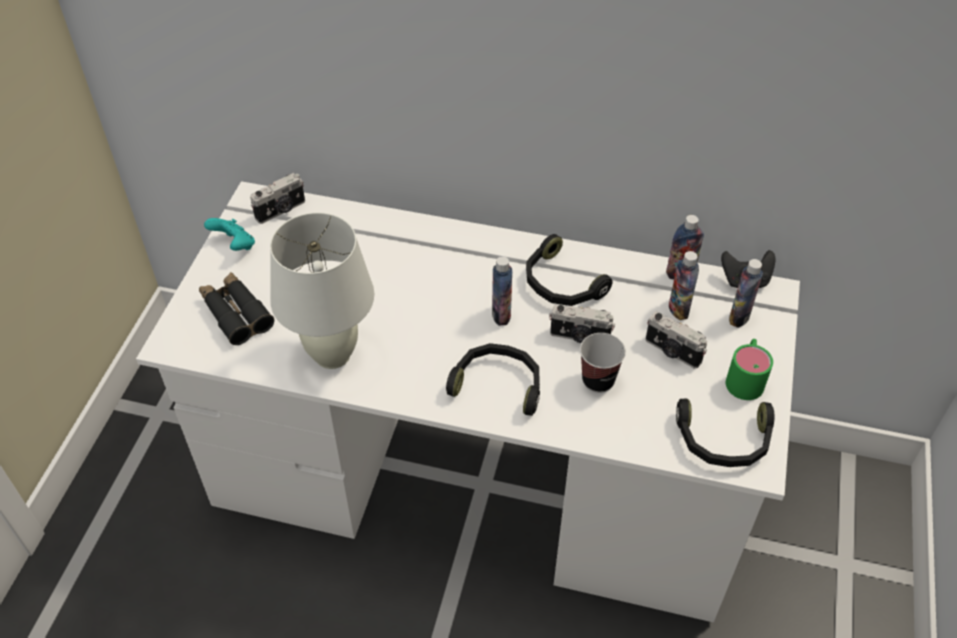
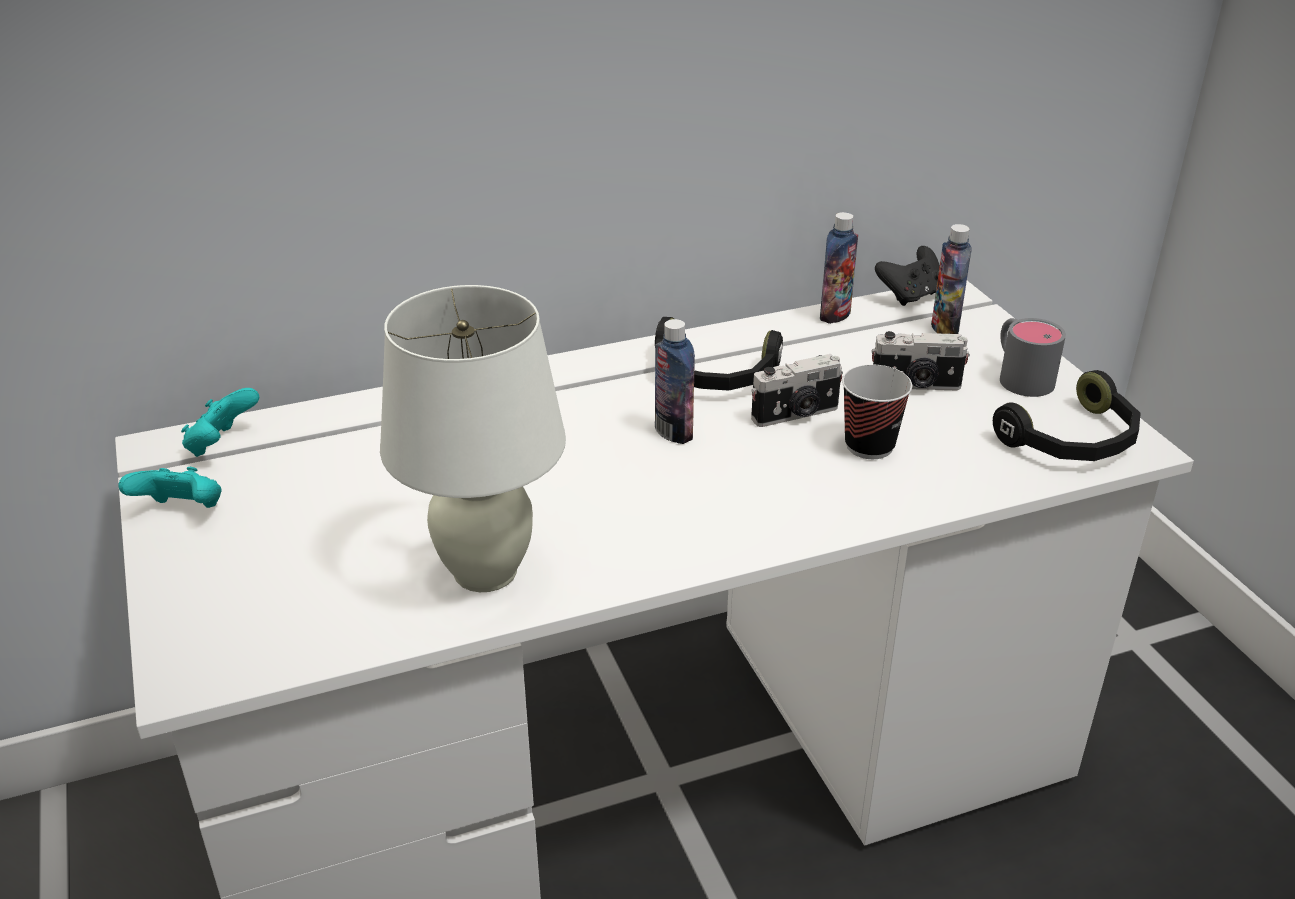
camera: 35 degrees left, 15 degrees down
(236, 313) = (270, 590): black binoculars -> none
(281, 211) = (222, 445): camera -> turquoise game controller
(498, 384) = (755, 502): black headphones -> none
(678, 309) = (873, 346): bottle -> none
(745, 377) = (1019, 375): green mug -> grey mug

